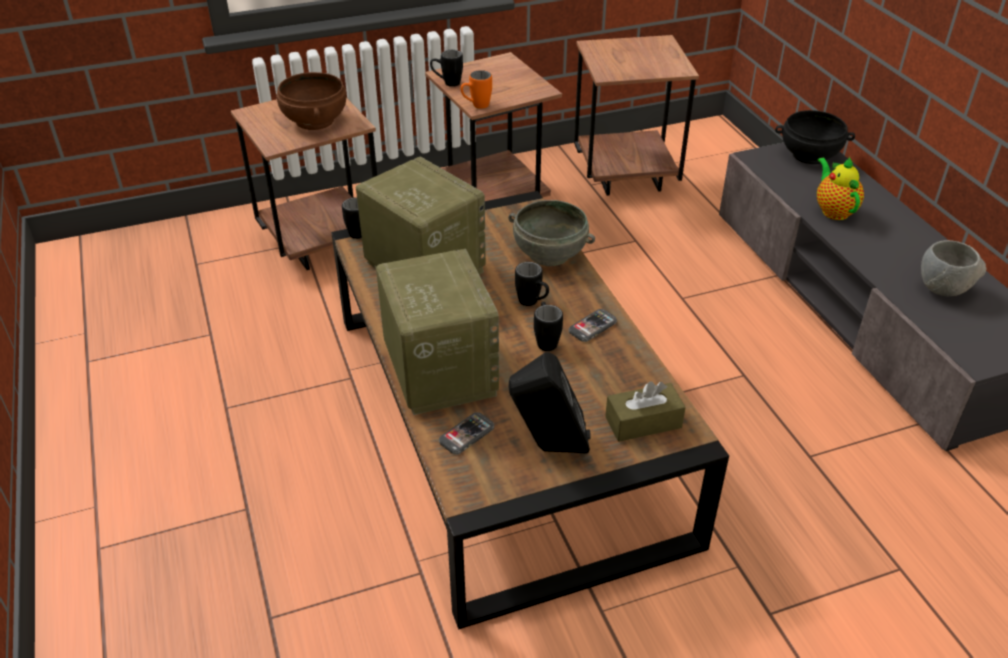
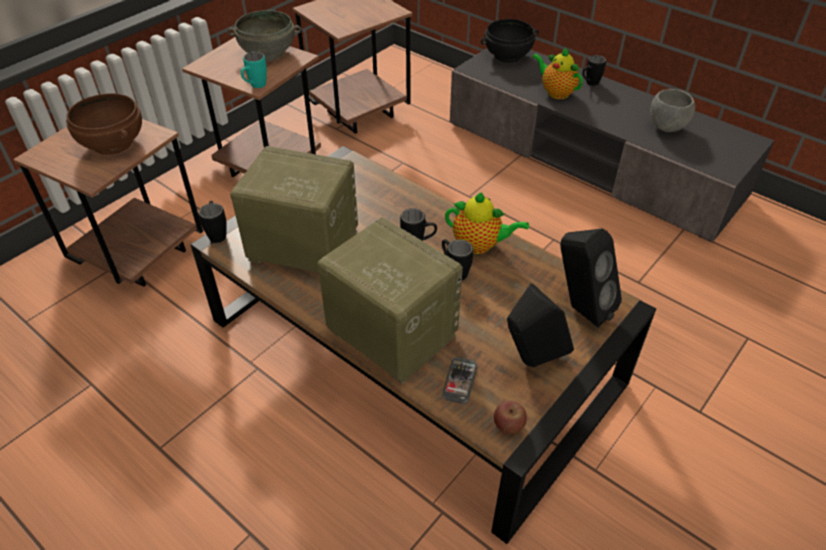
camera: 30 degrees left, 5 degrees up
(447, 83) = (211, 73): black mug -> black mug (589, 84)
(476, 106) = (255, 86): orange mug -> turquoise mug
(479, 489) = (508, 425): none -> apple
(549, 254) = (397, 197): grey bowl -> grey bowl (267, 53)
(592, 326) = (480, 245): phone -> teapot
(643, 422) = (580, 308): brown tissue box -> black speaker

